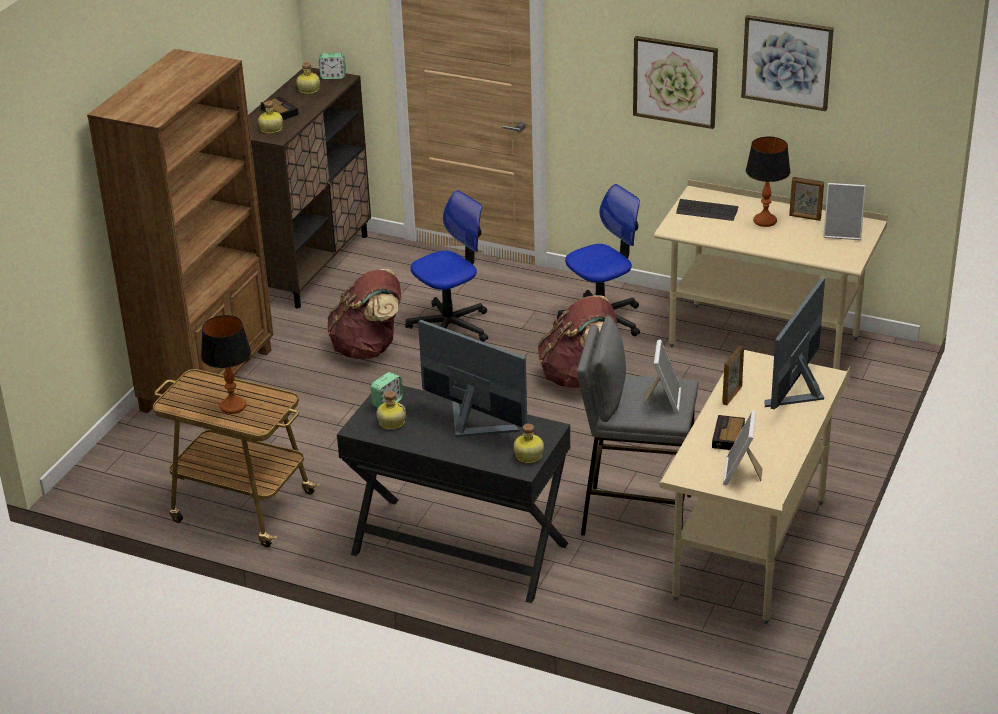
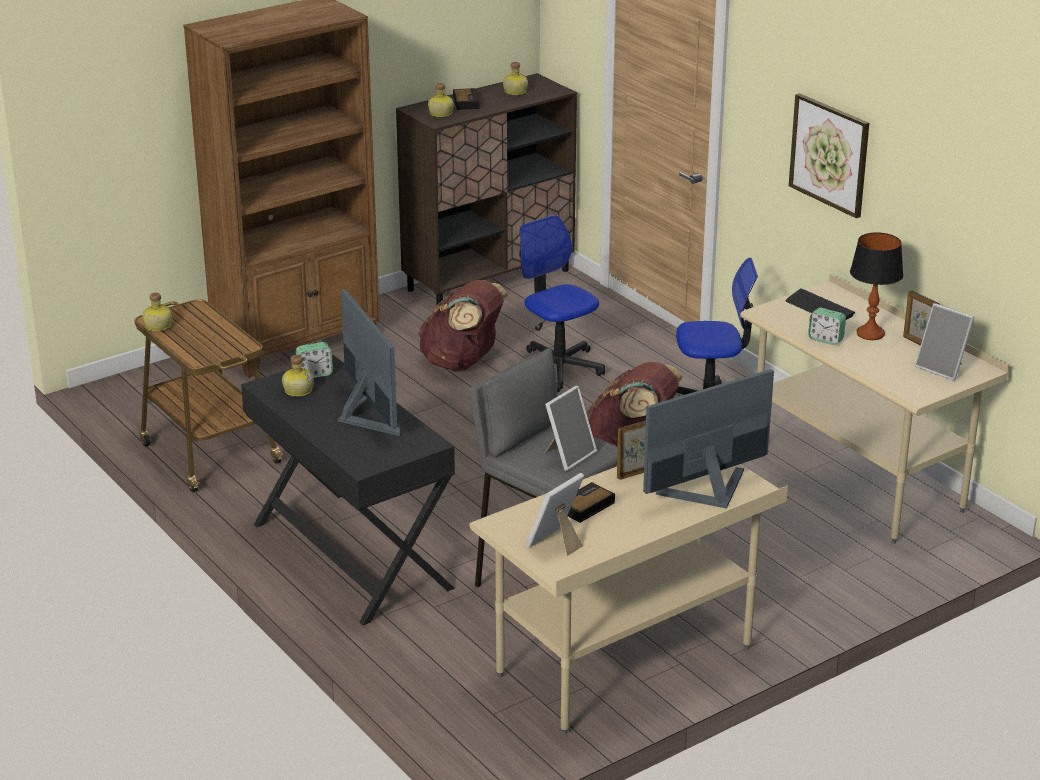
camera: 30 degrees right, 5 degrees down
(232, 406) = (198, 339): table lamp -> none
(333, 76) = (551, 87): alarm clock -> alarm clock (825, 339)
(450, 326) = (557, 368): office chair -> office chair turned 120 degrees counterclockwise
(528, 456) = (381, 459): bottle -> bottle (157, 326)
(787, 62) = (930, 152): picture -> none

